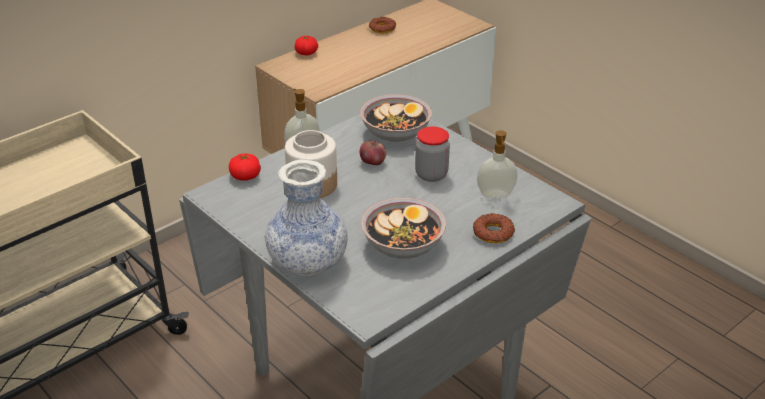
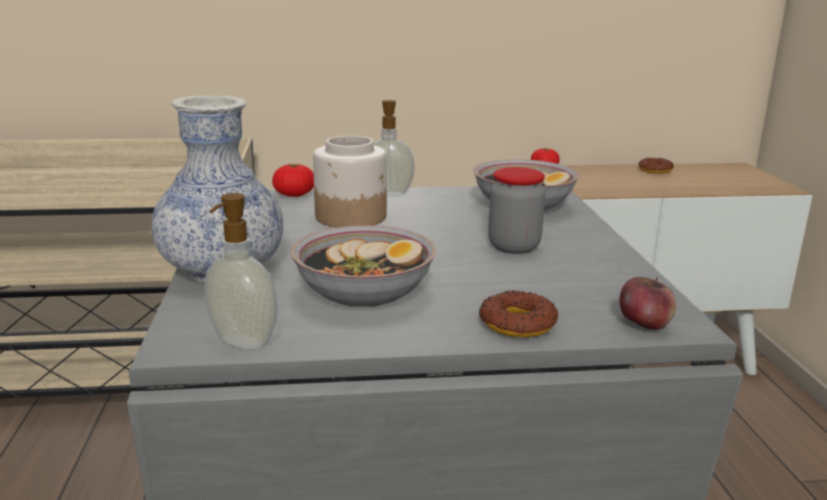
camera: 35 degrees right, 15 degrees down
(372, 162) = (453, 219): apple -> apple (644, 324)
(495, 195) = (581, 289): soap dispenser -> soap dispenser (241, 342)

